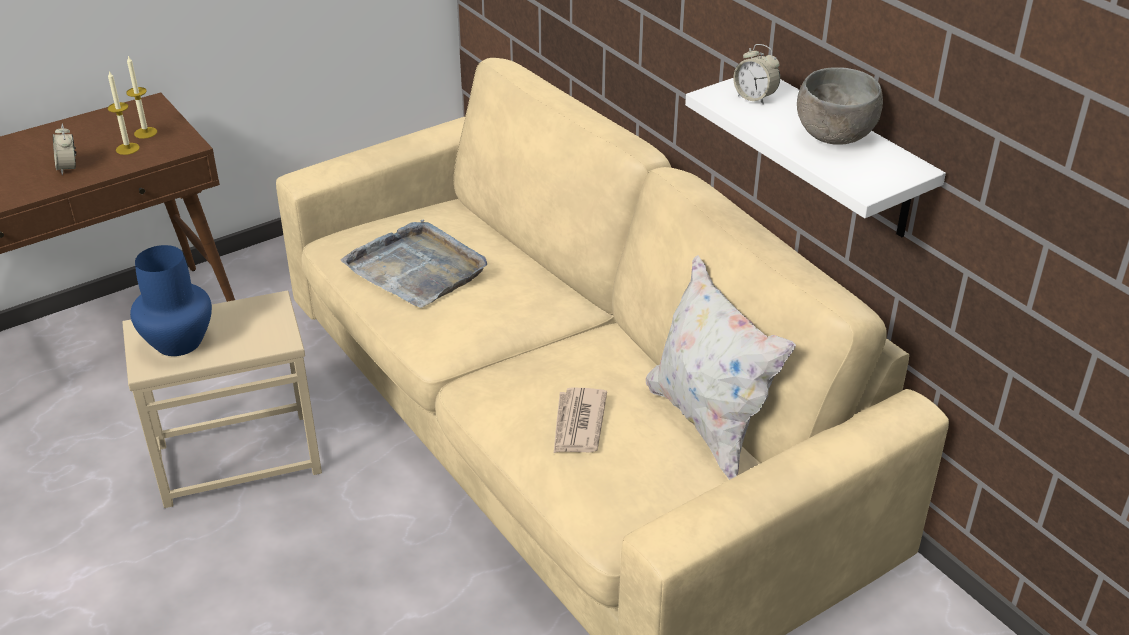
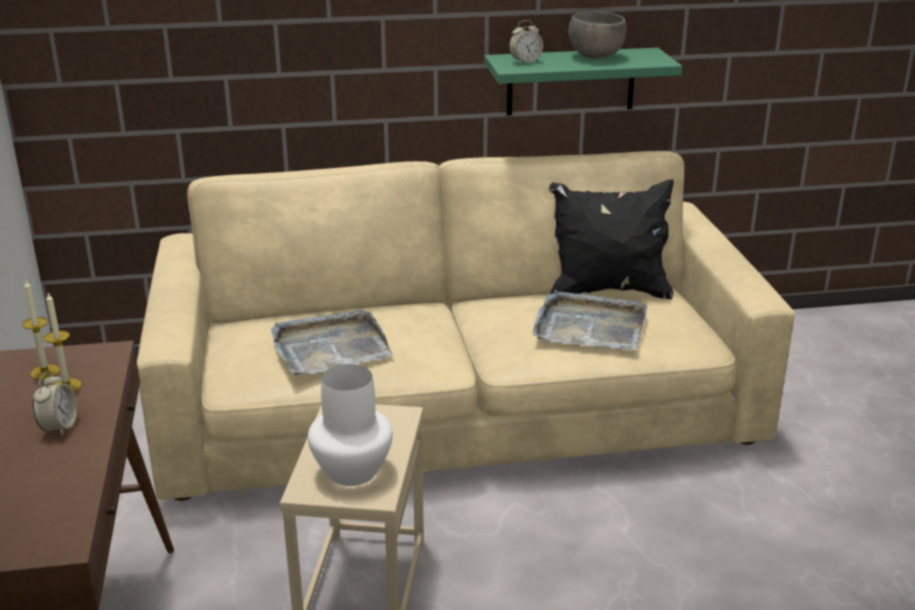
camera: 65 degrees left, 10 degrees down
(68, 168) = (59, 427): alarm clock -> alarm clock turned 90 degrees counterclockwise
(178, 343) = (353, 472): blue vase -> white vase
(578, 424) = (589, 326): newspaper -> grey tray
(708, 423) = (608, 291): white pillow -> black pillow
(841, 156) = (571, 81): white shelf -> green shelf

